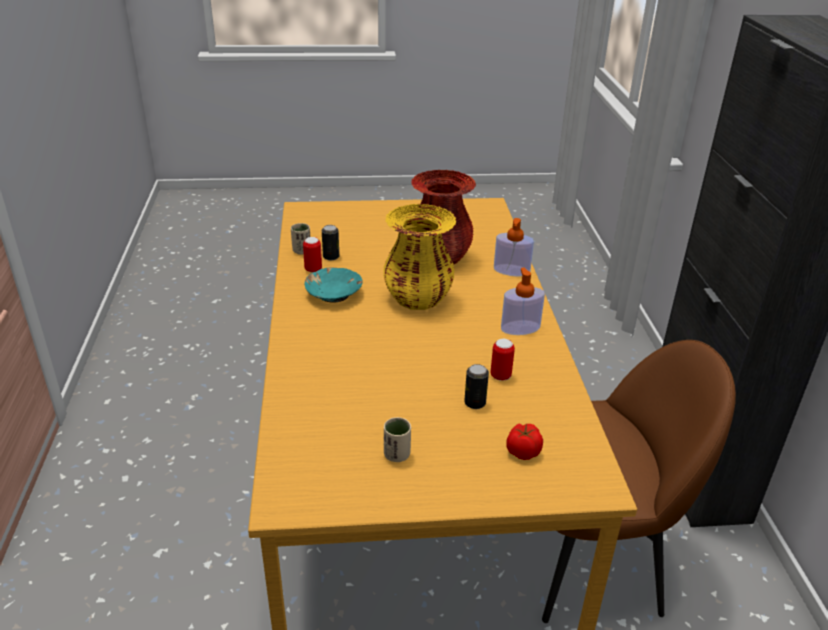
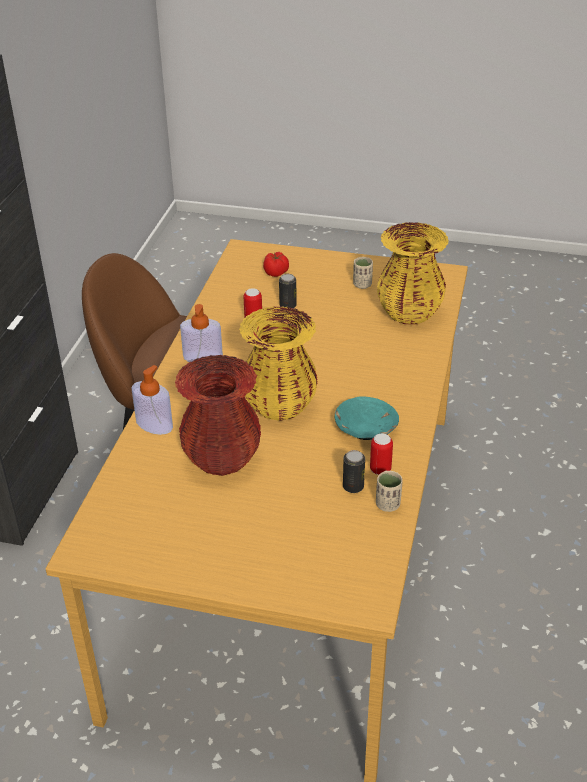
camera: 160 degrees left, 5 degrees up
(321, 420) = (409, 313): none -> yellow vase

